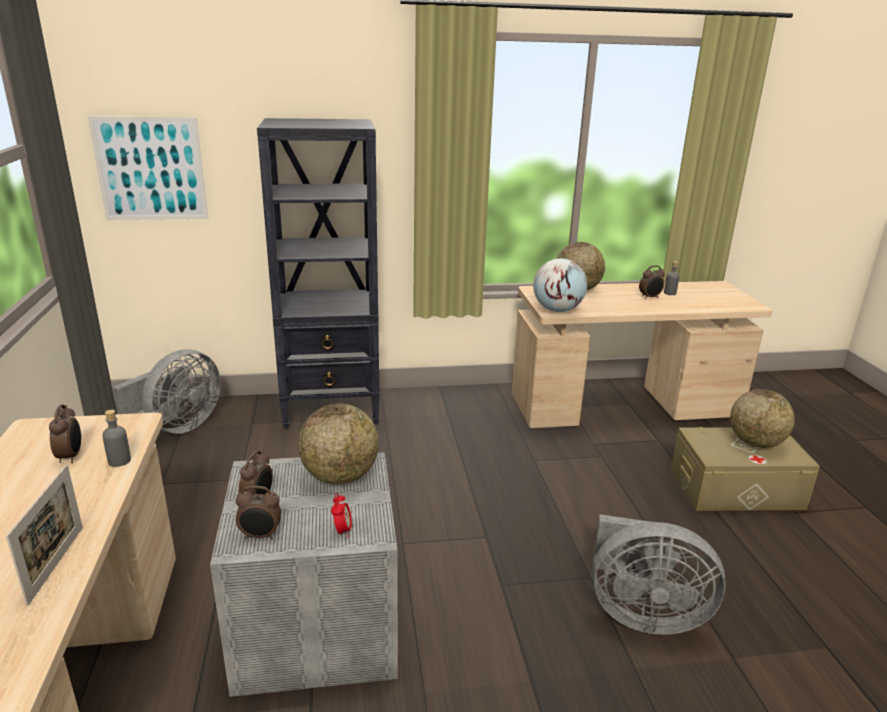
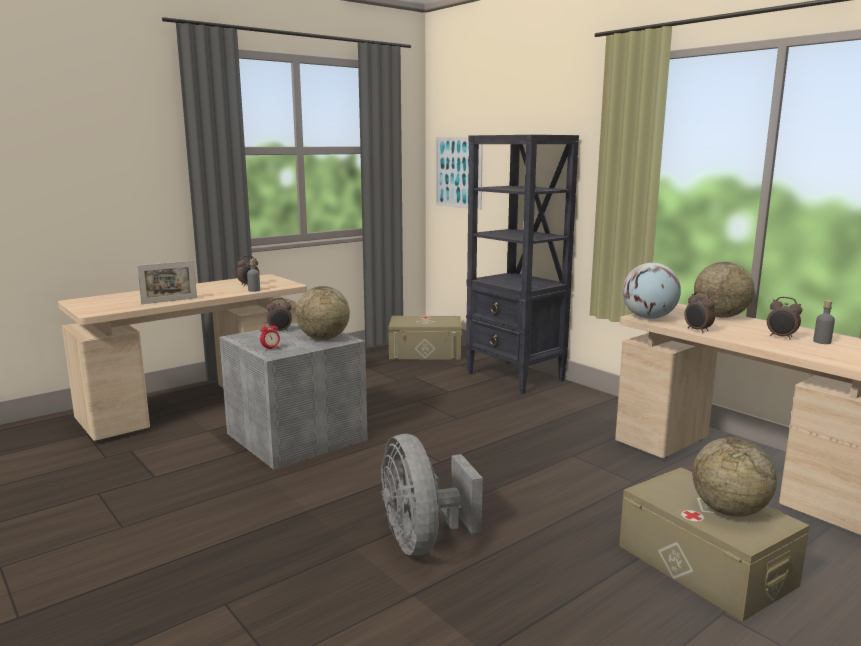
camera: 60 degrees right, 10 degrees down
(178, 426) = (425, 352): grey fan -> beige storage box
(260, 536) = (250, 338): alarm clock -> alarm clock (697, 330)

